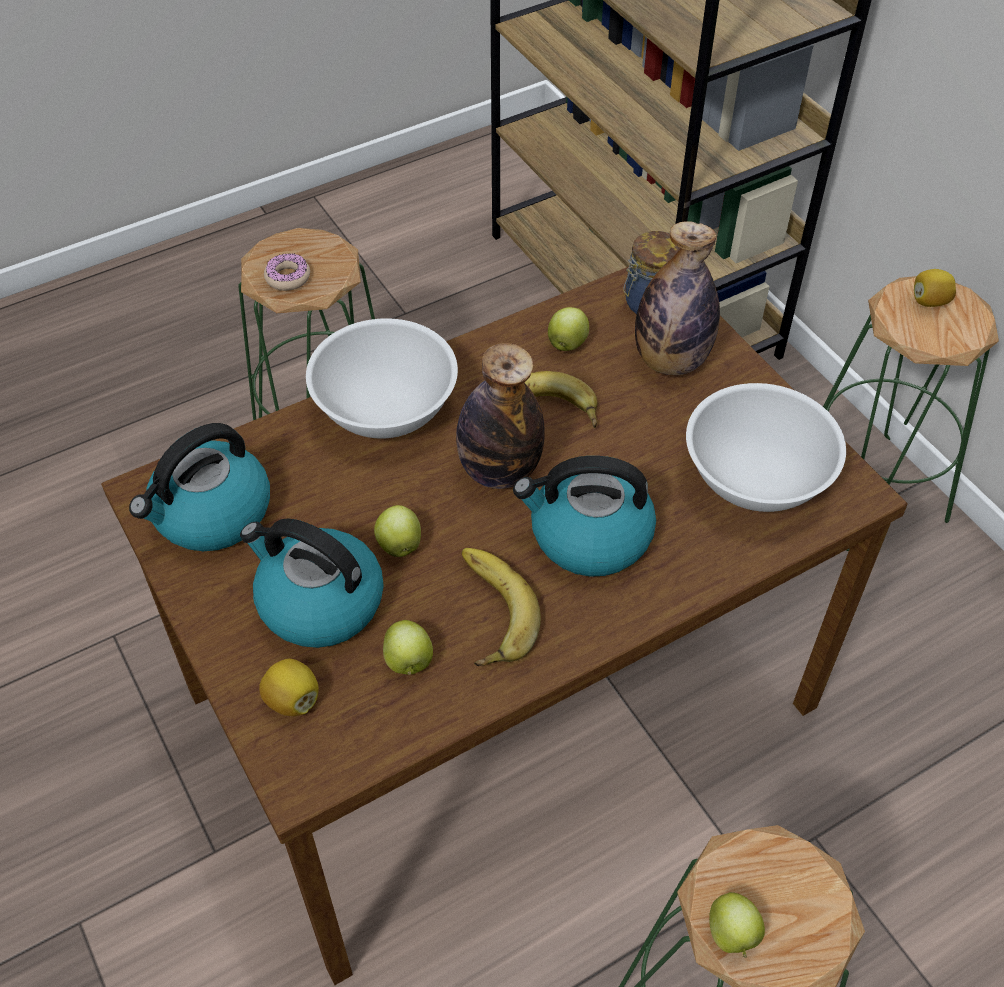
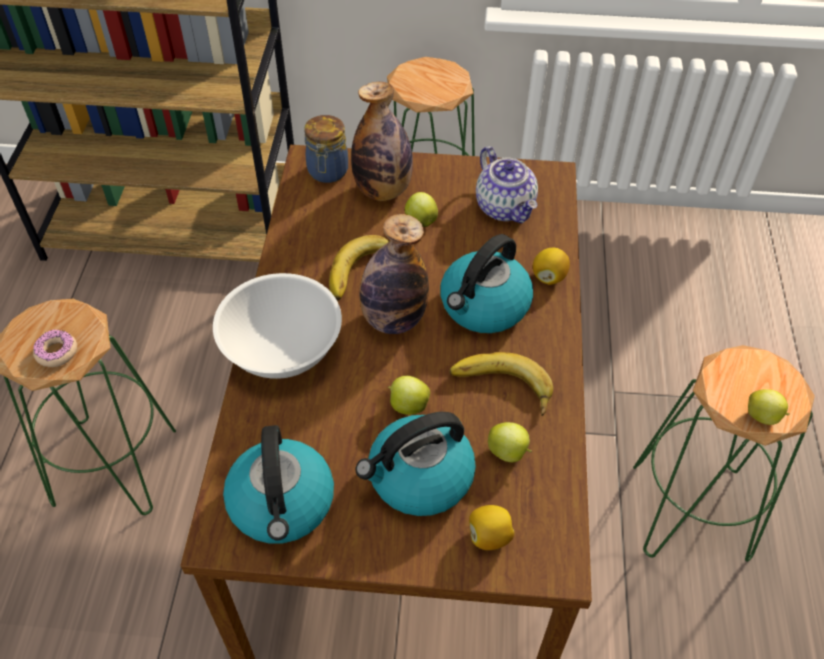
camera: 55 degrees left, 0 degrees up
(567, 343) = (320, 227): apple -> apple (420, 221)
(757, 477) = (505, 207): white bowl -> teapot
(929, 301) = (419, 76): lemon -> lemon (549, 276)

